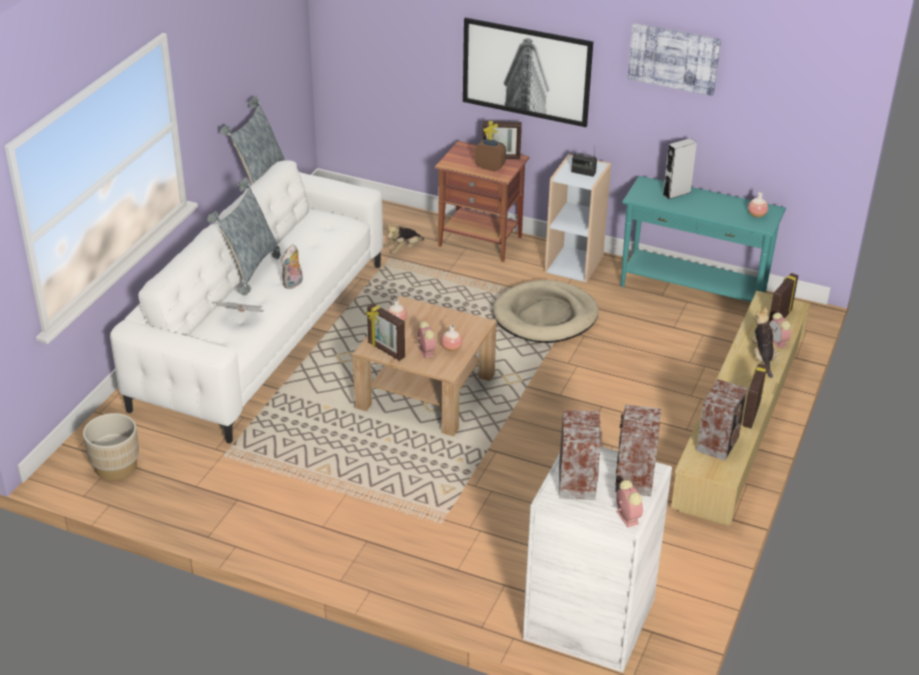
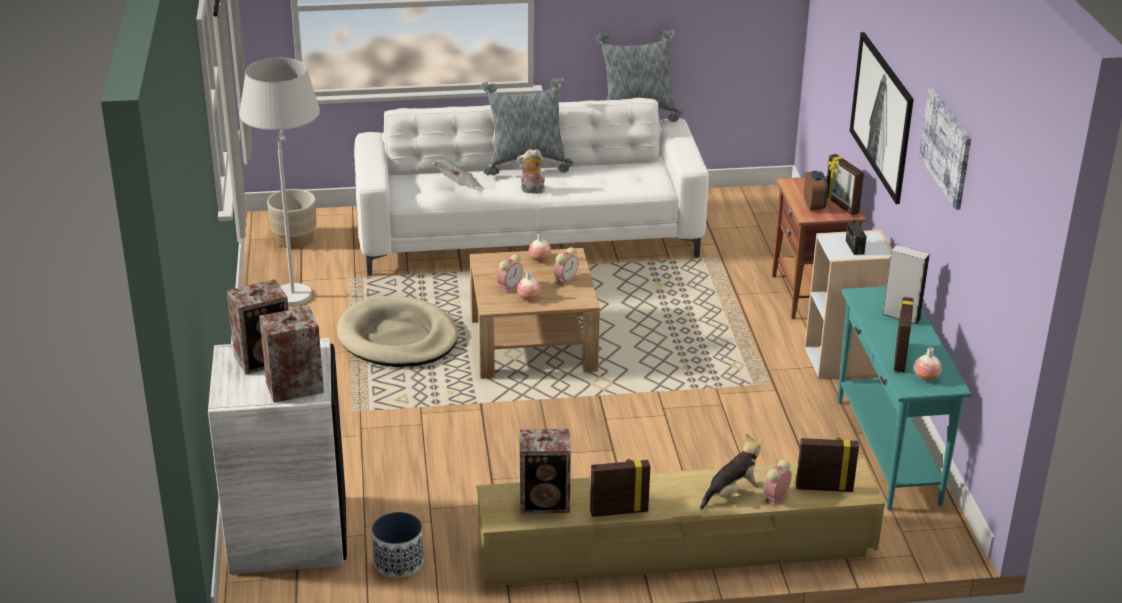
camera: 60 degrees right, 5 degrees down
(201, 493) = (294, 285): none -> white floor lamp
(385, 350) = (490, 267): picture frame -> picture frame (899, 357)
(403, 249) = (742, 260): plush toy -> none
(545, 316) = (727, 371): beige dog bed -> beige dog bed (397, 338)
(626, 517) = (232, 397): alarm clock -> alarm clock (566, 279)
(668, 567) = (398, 562): none -> planter

